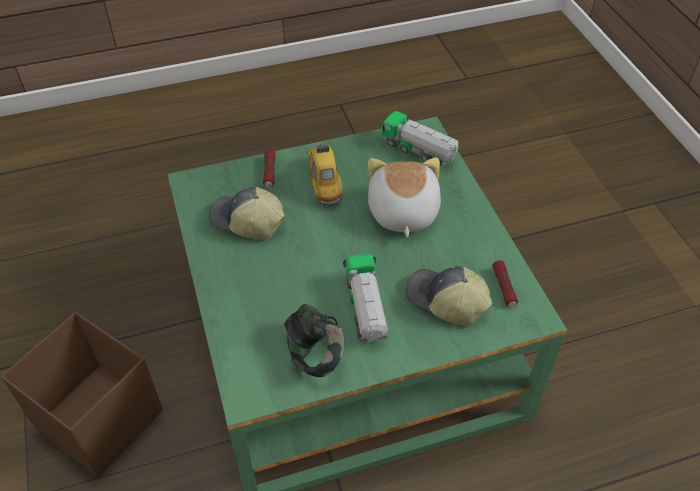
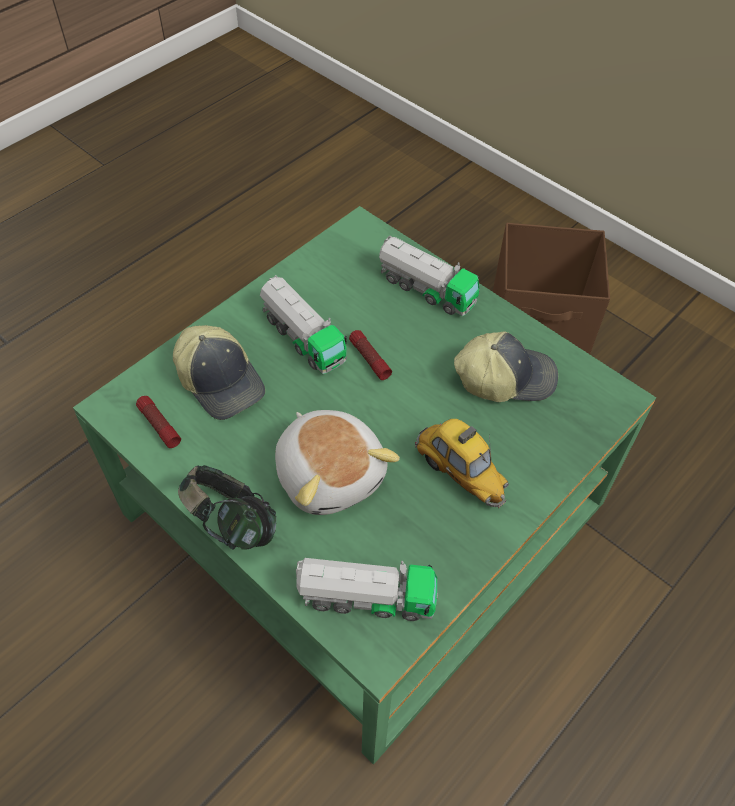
camera: 150 degrees right, 5 degrees up
(242, 308) = (426, 289): none -> toy truck
(269, 172) = (540, 457): flashlight -> flashlight (369, 359)
(315, 354) = (325, 279): headphones -> headphones (231, 524)
(445, 301) = (221, 381): cap -> cap turned 45 degrees clockwise

